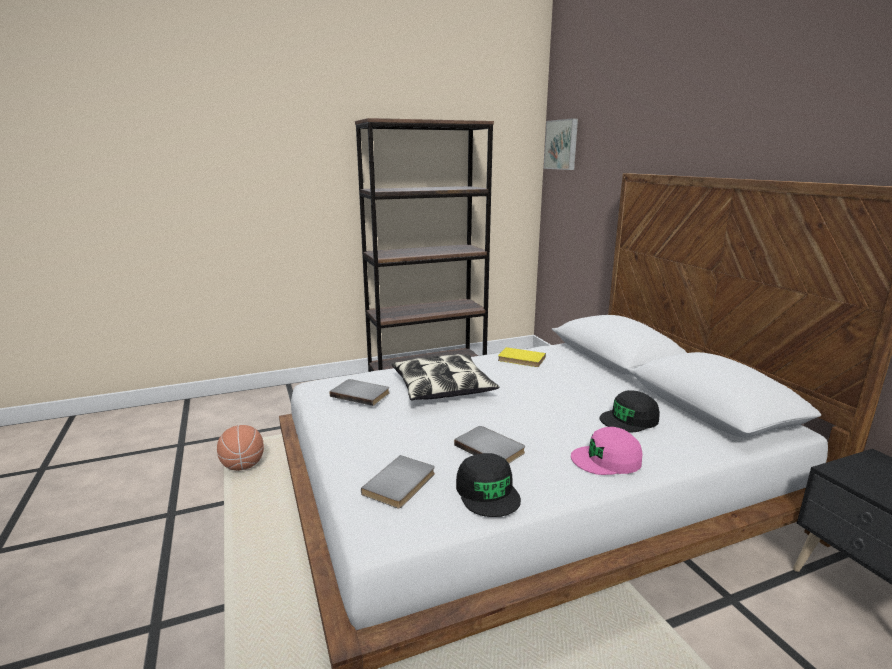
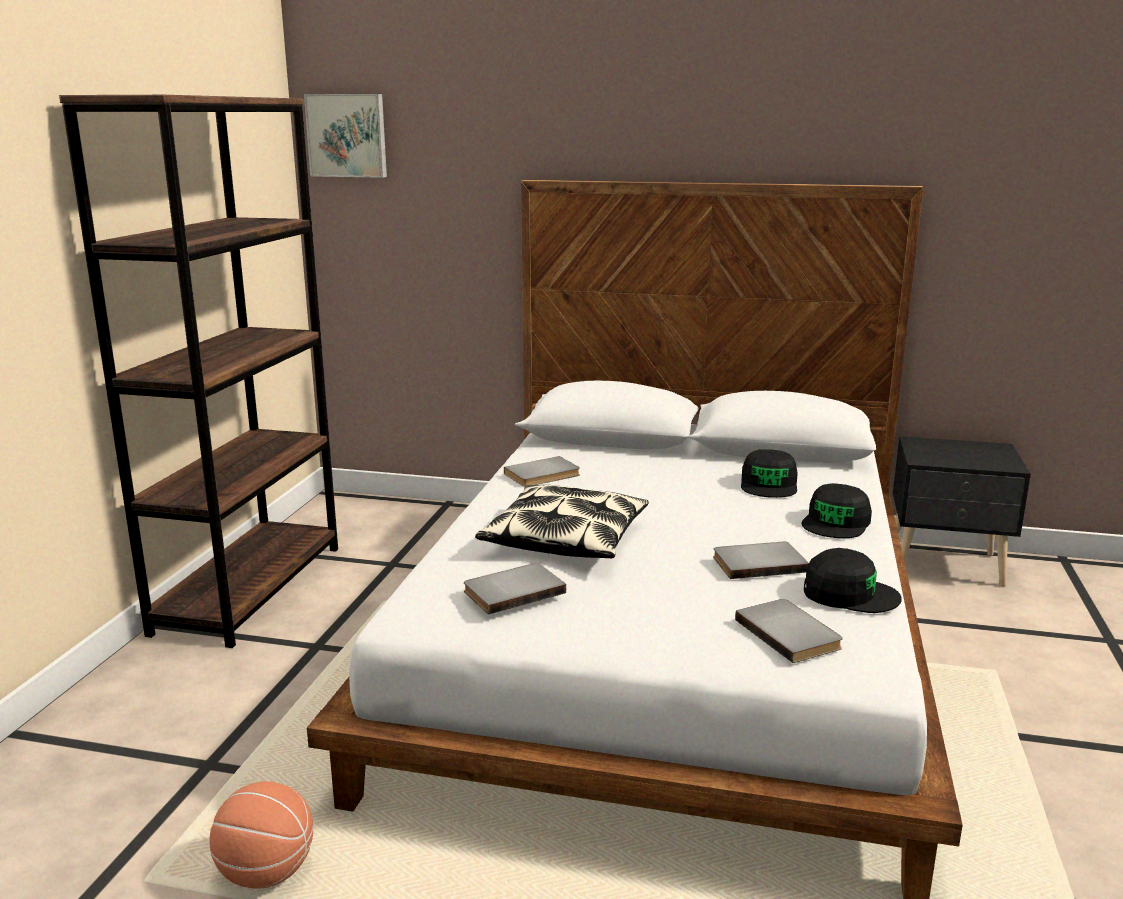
camera: 55 degrees left, 0 degrees up
(521, 359) = (543, 475): yellow book -> grey book
(607, 460) = (836, 522): pink cap -> black cap

